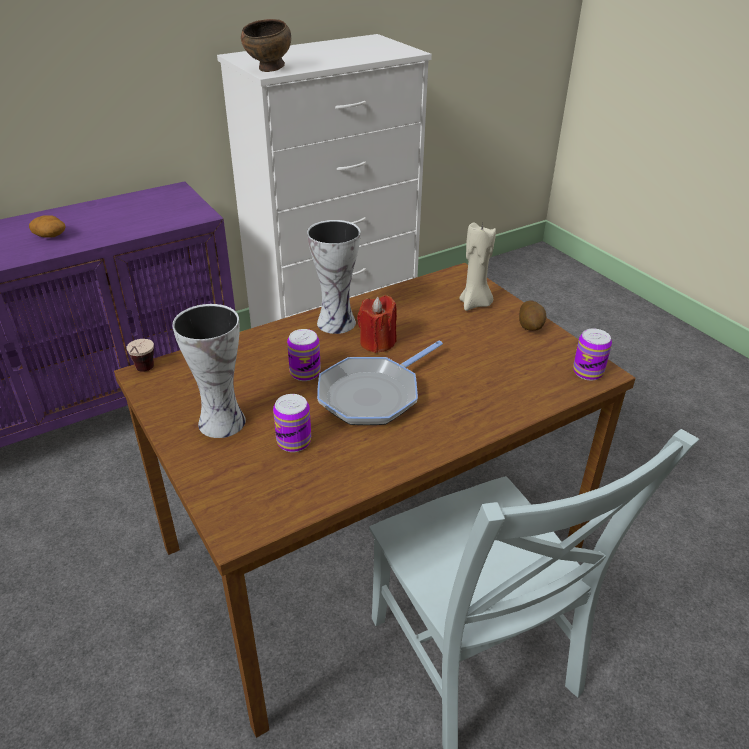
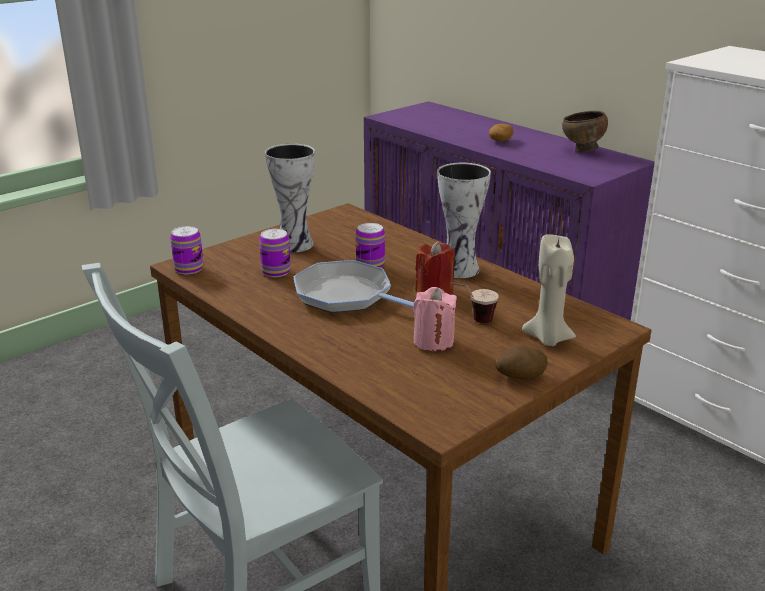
camera: 80 degrees right, 10 degrees down
(143, 373) = (346, 211): cup -> cup (472, 321)
(269, 70) = (702, 61): brown bowl -> brown bowl (582, 151)
(472, 357) = (433, 341): none -> pink candle
(587, 372) = (436, 416): can -> can (189, 269)

